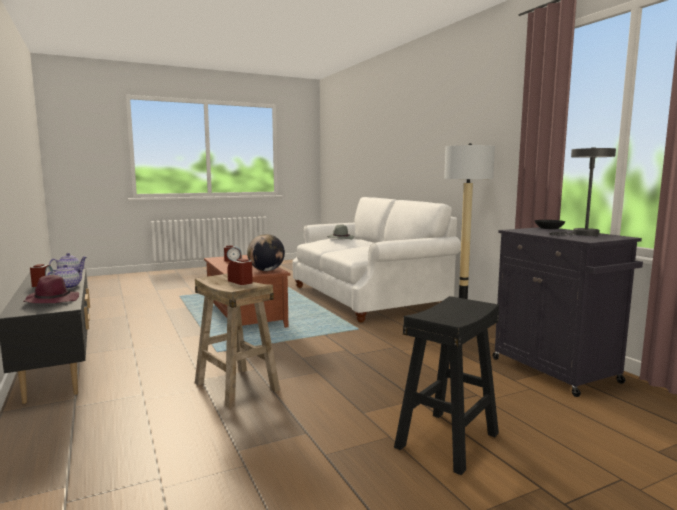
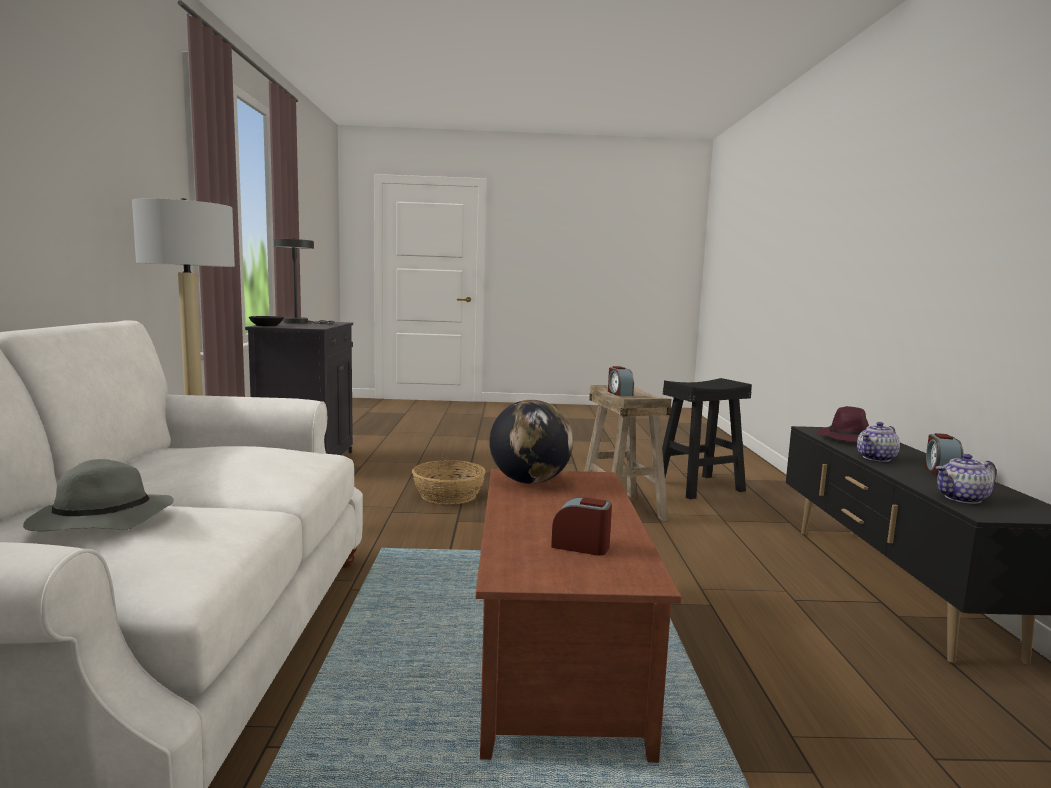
camera: 155 degrees left, 0 degrees up
(384, 367) = (448, 495): none -> basket
(448, 440) = (489, 455): black stool -> black stool (699, 486)

